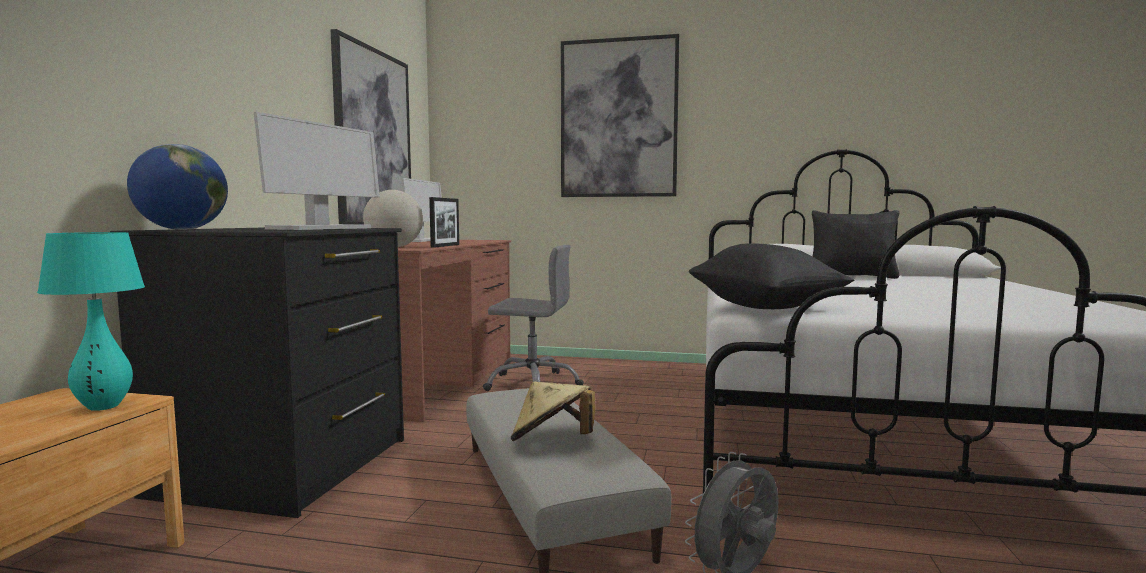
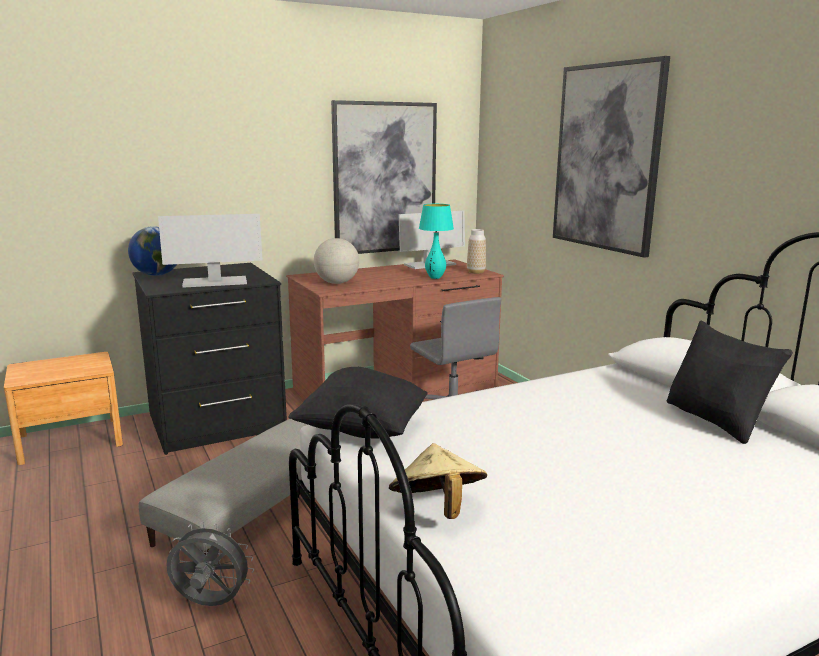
camera: 50 degrees right, 10 degrees up
(103, 407) = (86, 370): turquoise table lamp -> turquoise table lamp (435, 277)
(445, 246) = (374, 286): picture frame -> none
(483, 240) = (476, 272): none -> vase
(551, 441) = (228, 468): beige hat -> beige hat (437, 509)

